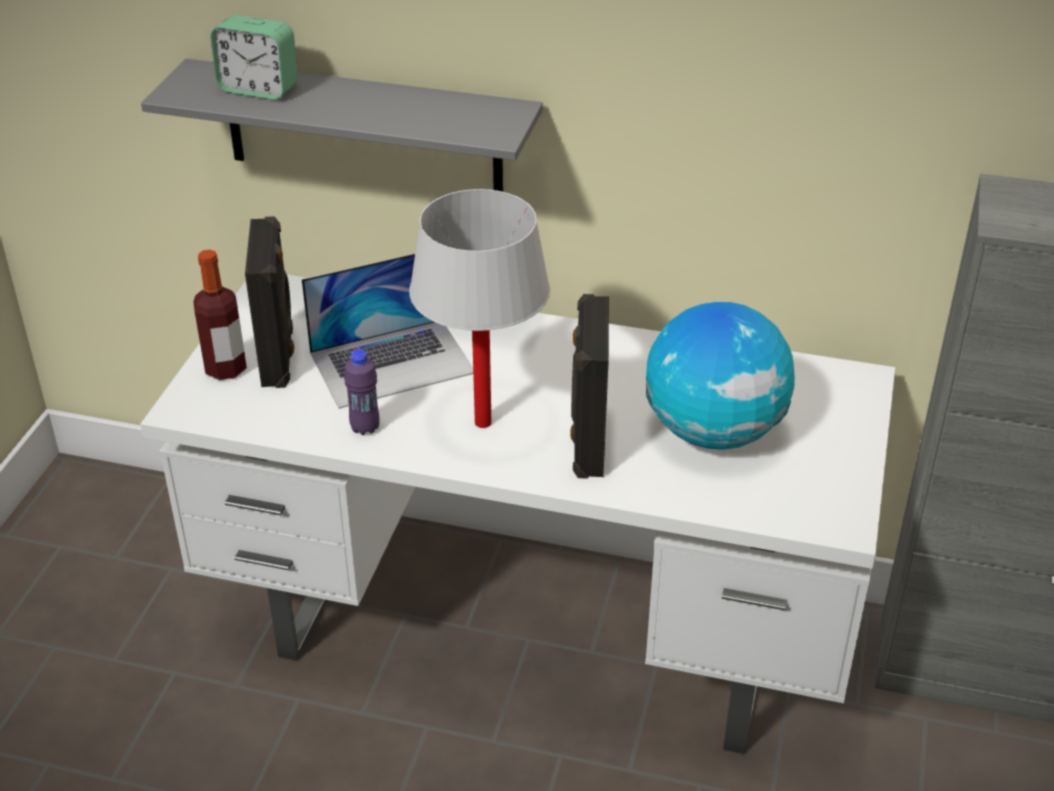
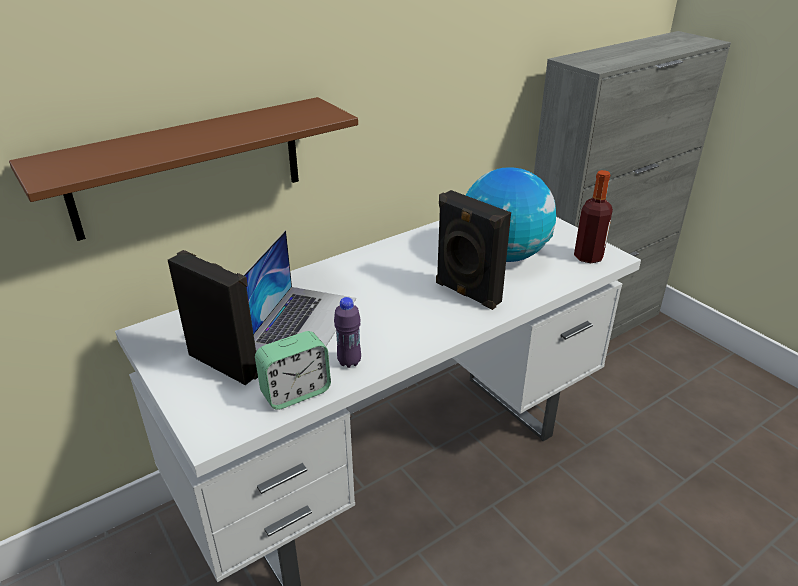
camera: 50 degrees left, 5 degrees down
(226, 368) = (199, 392): bottle -> bottle (588, 257)
(258, 89) = (117, 152): alarm clock -> alarm clock (296, 392)
(363, 128) = (188, 167): grey shelf -> brown shelf
(482, 423) = (404, 317): white table lamp -> none

